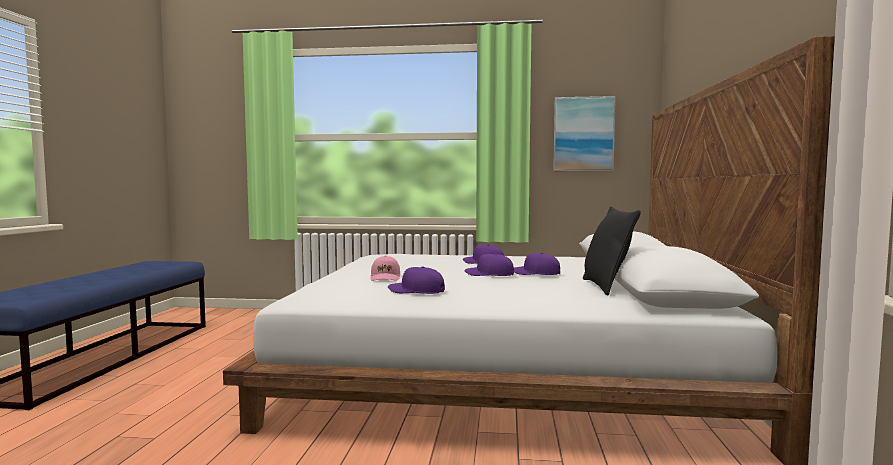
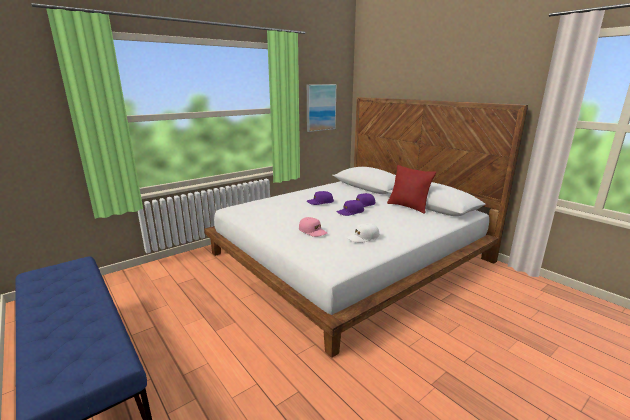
camera: 45 degrees left, 15 degrees up
(416, 291) = (363, 238): purple cap -> white cap
(606, 287) = (408, 207): black pillow -> red pillow

